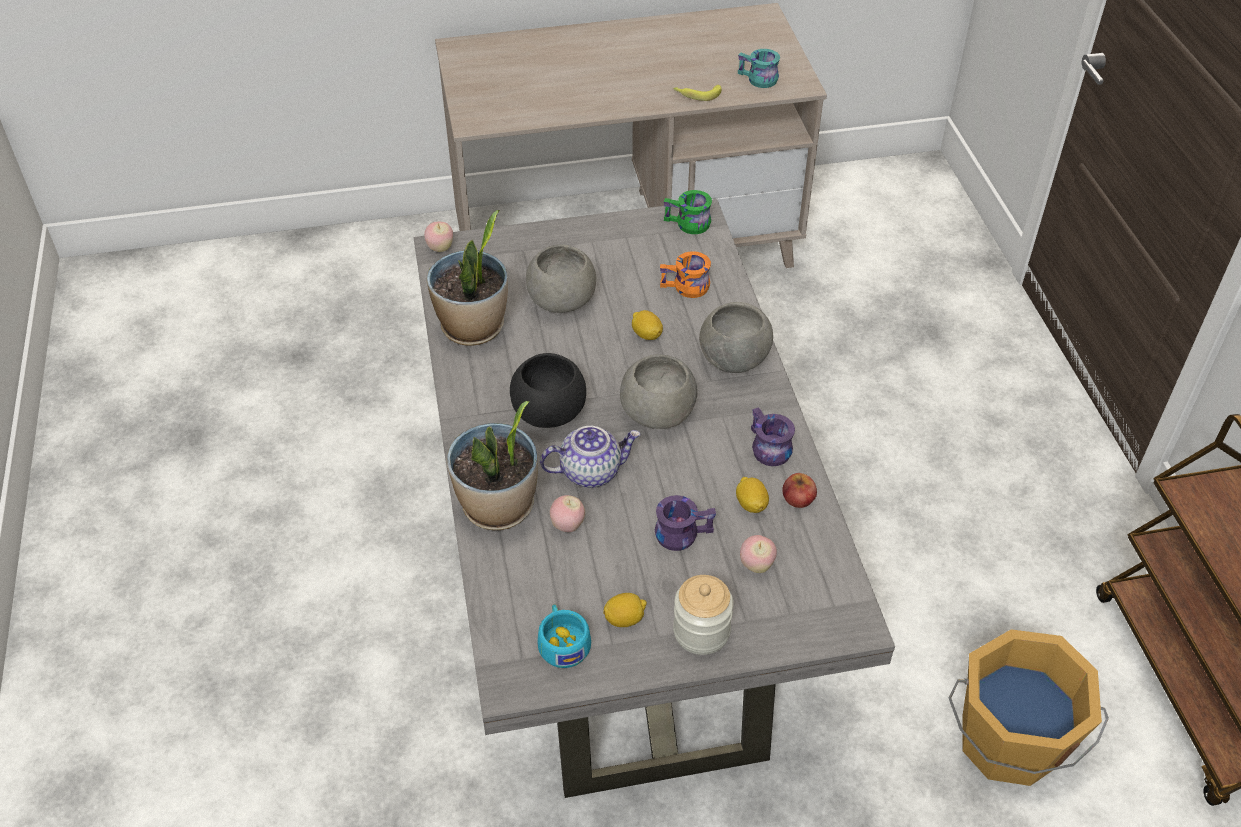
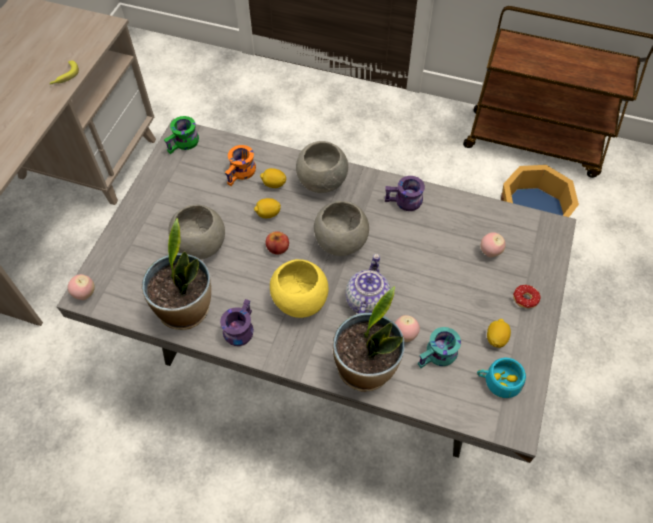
camera: 60 degrees left, 10 degrees up
(548, 412) = (299, 301): black bowl -> yellow bowl
(682, 531) = (444, 276): purple mug -> purple mug (238, 328)
(701, 631) = (524, 303): jar -> donut
(751, 504) = (443, 231): lemon -> lemon (274, 184)
(757, 80) = (81, 41): turquoise mug -> turquoise mug (438, 357)
(798, 498) = (451, 207): apple -> apple (277, 247)

